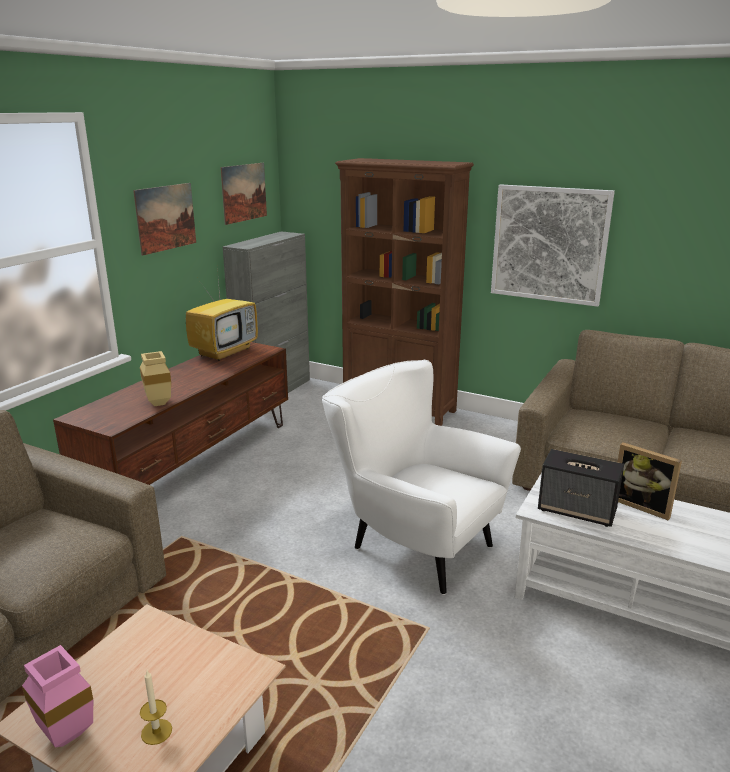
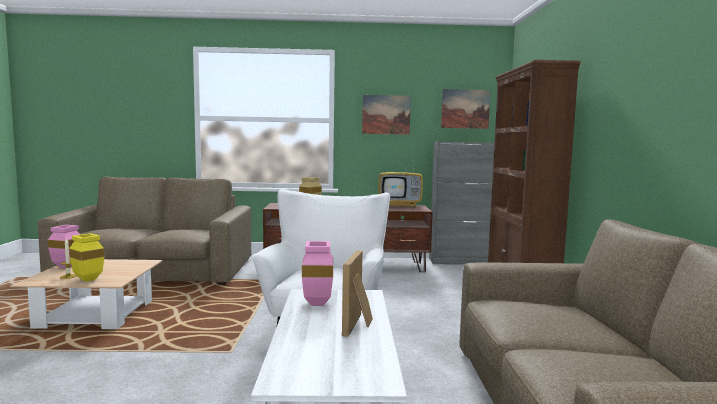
camera: 60 degrees right, 15 degrees down
(208, 701) = (89, 279): none -> yellow vase
(549, 244) = (625, 132): picture -> none
(578, 510) = (318, 304): speaker -> pink vase

